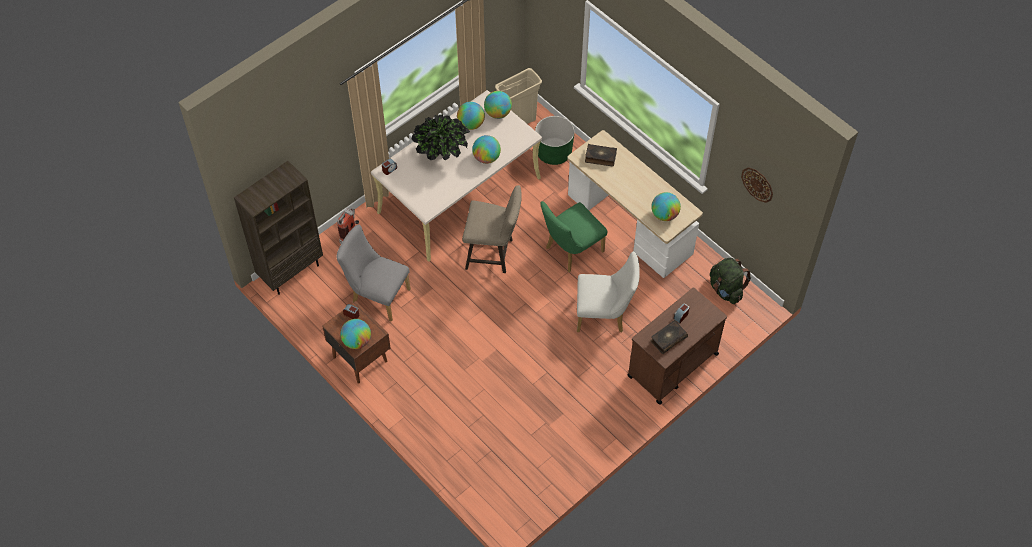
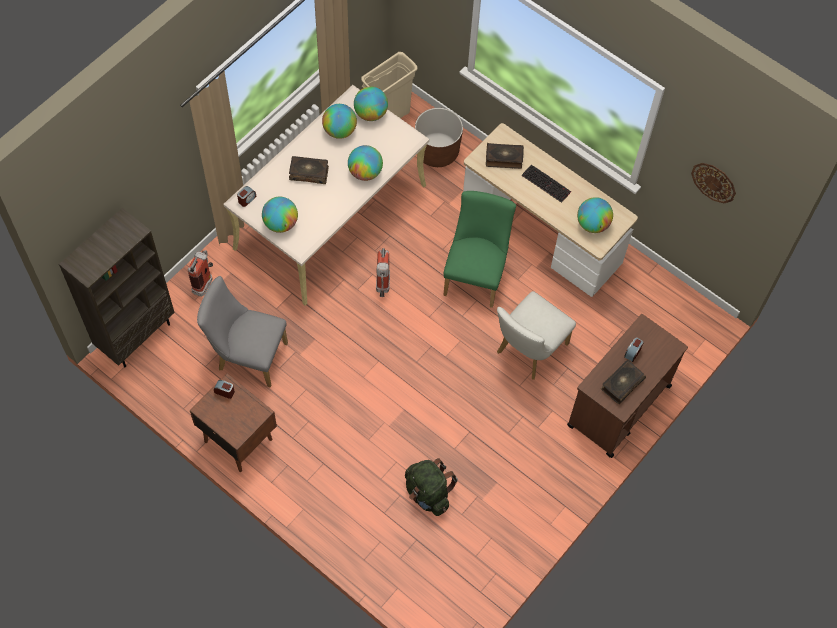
camera: 10 degrees left, 5 degrees up
(357, 341) = (236, 426): globe -> globe (281, 224)
(441, 154) = (309, 173): potted plant -> book
(493, 254) = (382, 287): beige stool -> fire extinguisher
(554, 152) = (437, 151): green planter -> brown planter
(570, 251) = (475, 274): green chair -> green chair turned 150 degrees clockwise
(604, 315) = (528, 351): white chair -> white chair turned 135 degrees clockwise
(632, 180) = (547, 183): none -> keyboard
(726, 289) = (667, 304): green backpack -> green backpack (428, 494)

